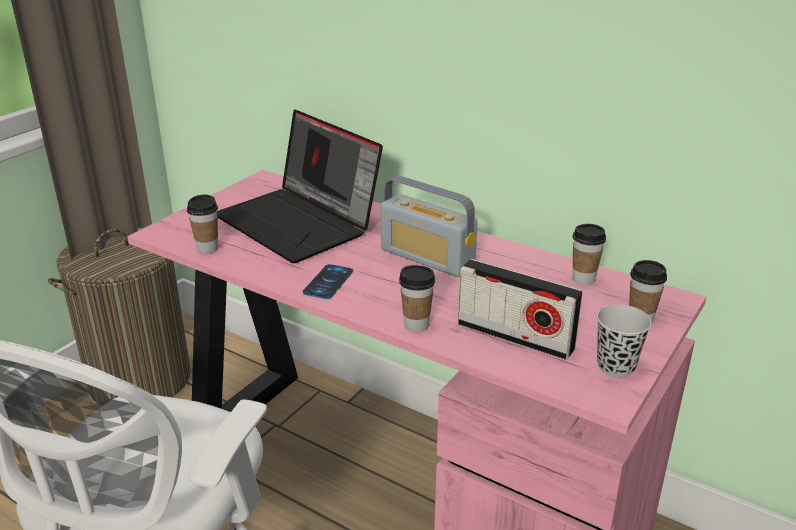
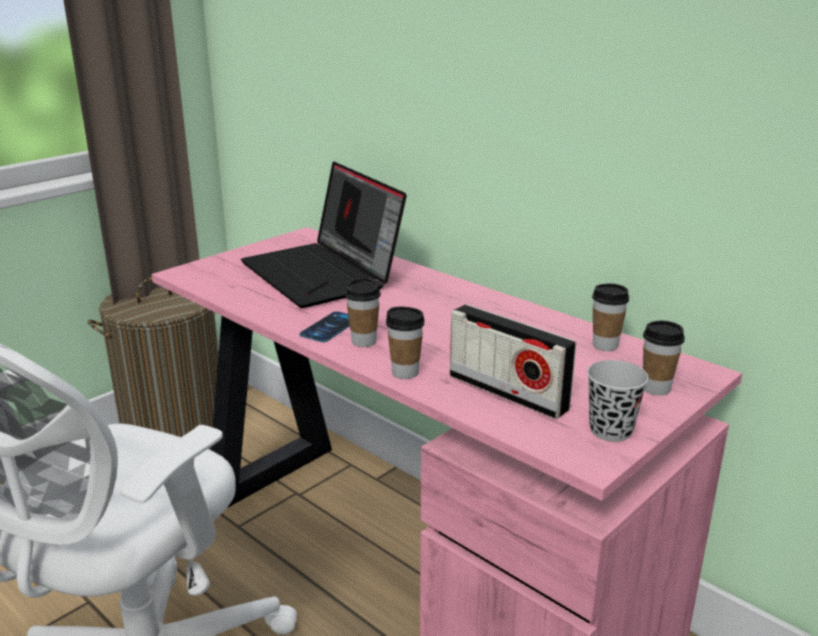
camera: 10 degrees right, 5 degrees down
(207, 248) = (223, 289): cup -> cup (364, 341)
(427, 258) = (442, 313): radio -> none

